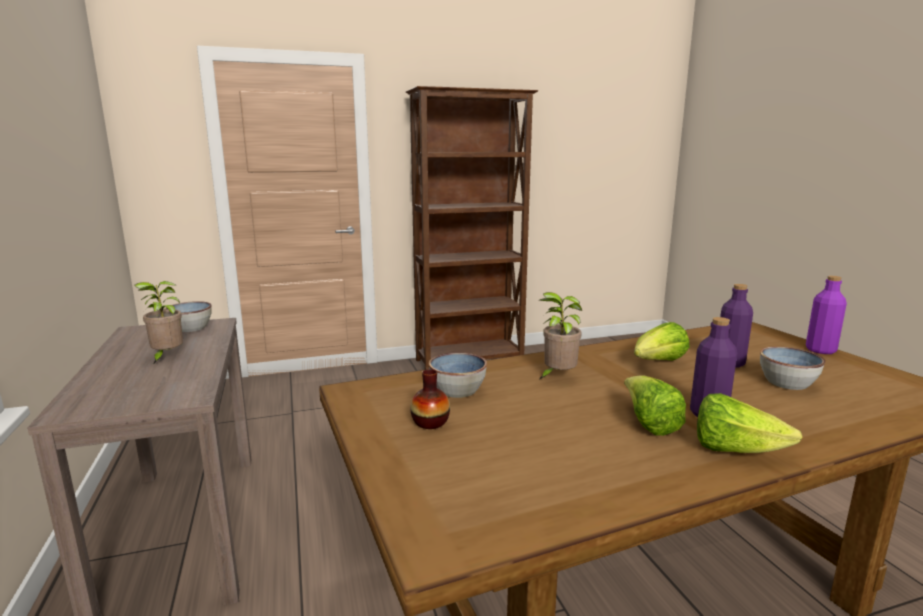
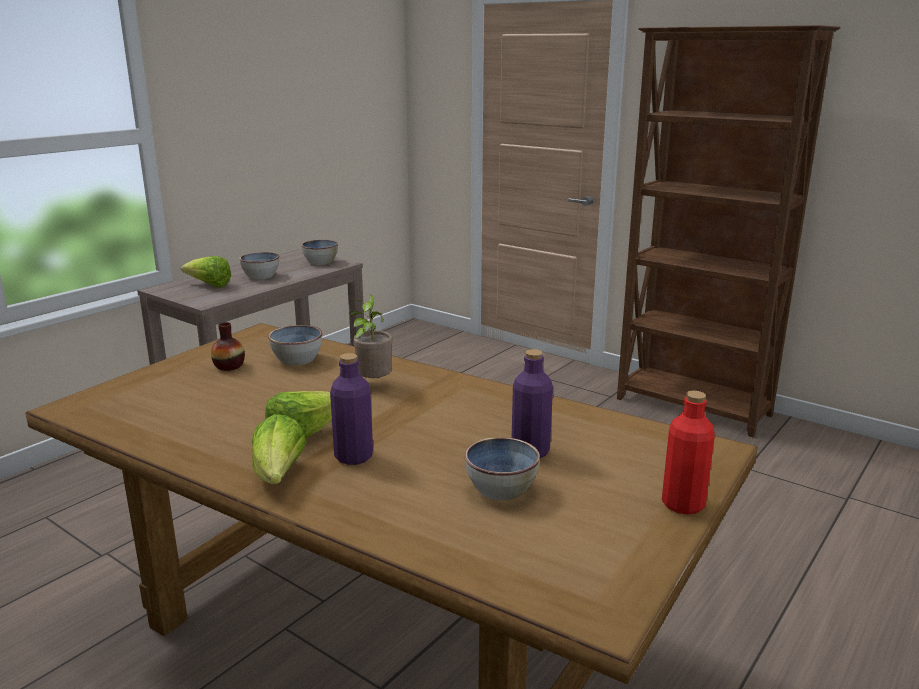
camera: 55 degrees right, 5 degrees up
(166, 357) = (260, 276): potted plant -> bowl
(658, 362) = (475, 417): lettuce -> lettuce (209, 285)
(820, 350) = (683, 504): purple bottle -> red bottle

